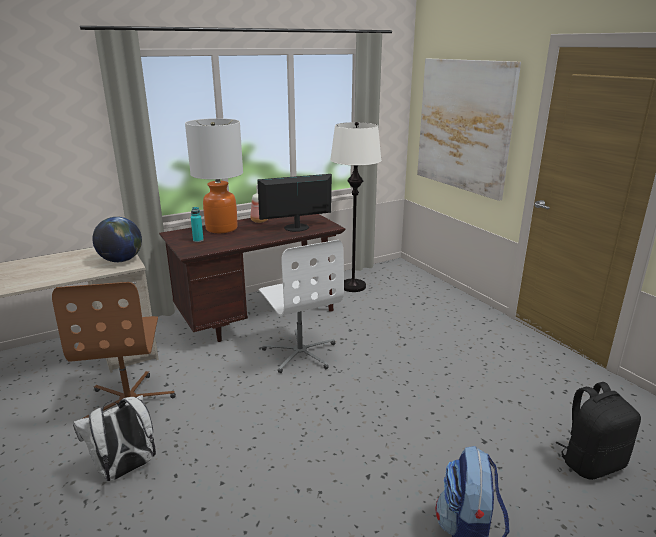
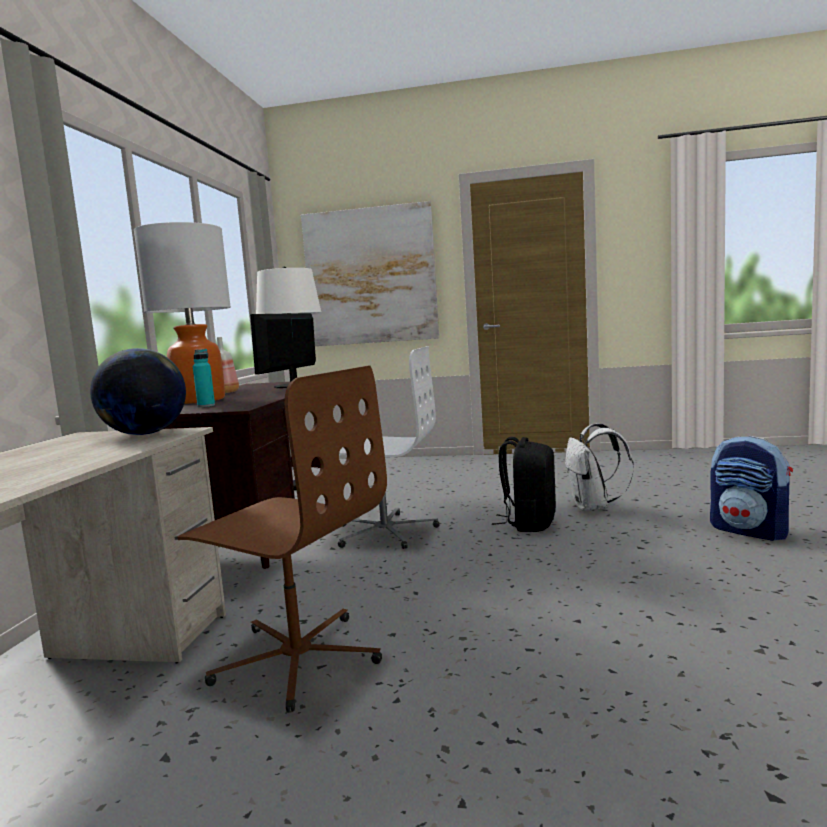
camera: 50 degrees left, 15 degrees down
(125, 470) = (472, 688): white backpack -> white backpack (593, 507)
(591, 462) = (693, 480): black backpack -> black backpack (529, 523)

